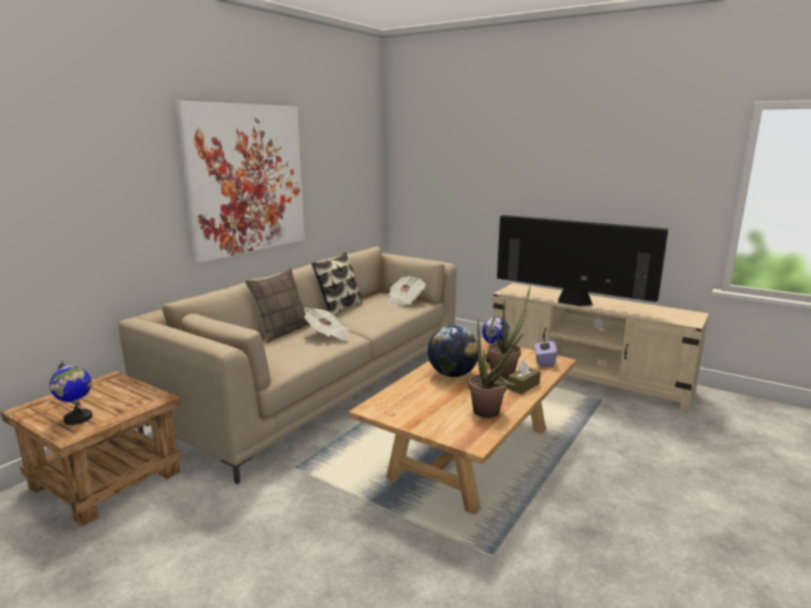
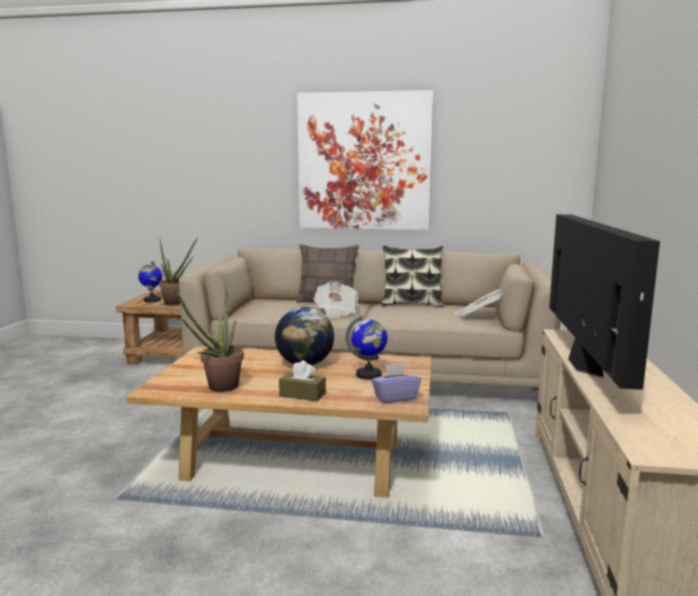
camera: 65 degrees right, 5 degrees down
(505, 373) = (332, 384): potted plant -> potted plant (177, 303)

